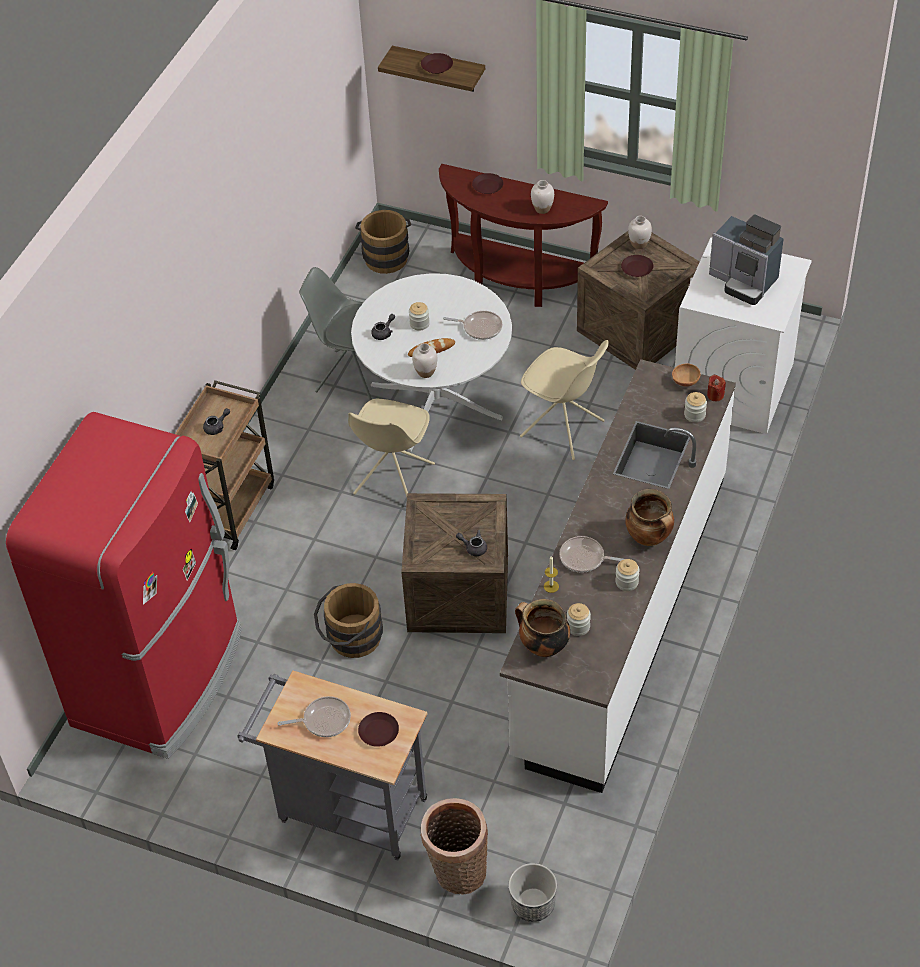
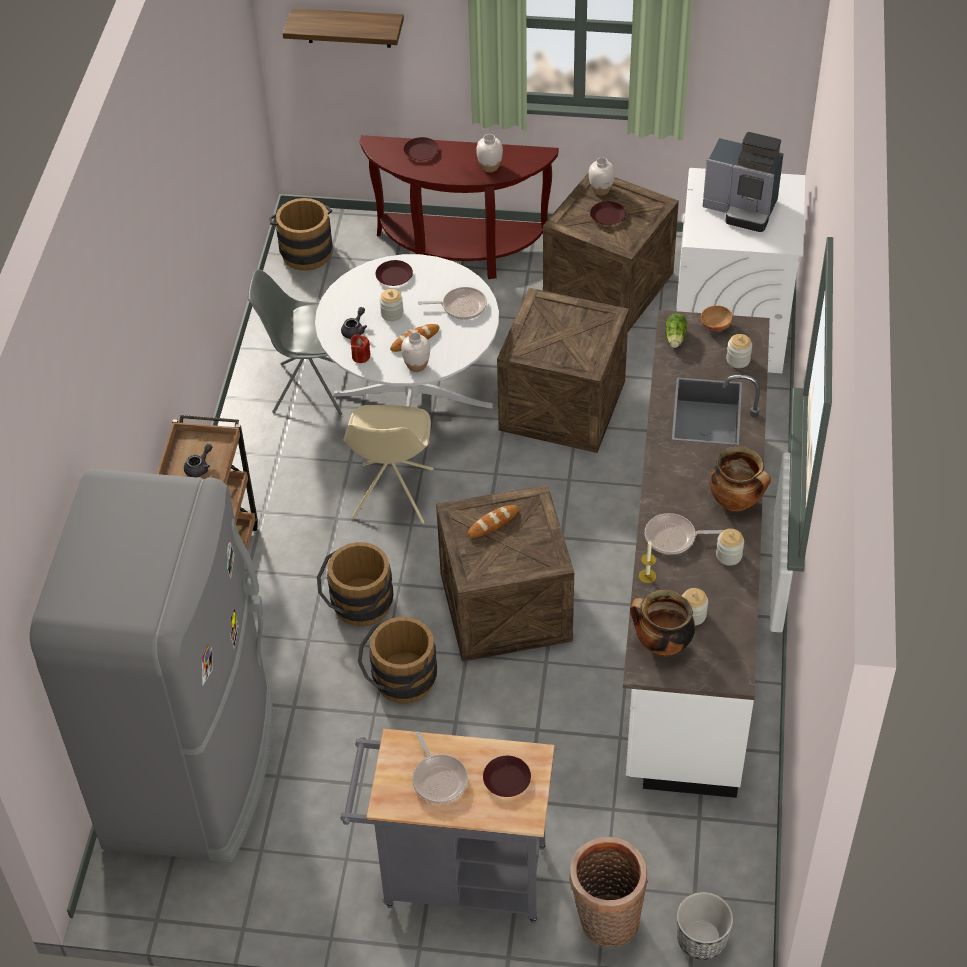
camera: 15 degrees left, 0 degrees up
(161, 677) = (193, 770): red fridge -> grey fridge
(324, 720) = (439, 779): frying pan -> frying pan turned 90 degrees clockwise
(336, 570) = (359, 607): none -> brown bucket
(436, 66) = (349, 23): brown plate -> brown plate (394, 276)
(449, 518) = (493, 523): none -> bread
(473, 547) = (530, 551): grey teapot -> none
(563, 430) = (563, 407): beige chair -> crate
(646, 387) = (675, 339): none -> lettuce
(715, 395) = (752, 335): red candle -> red candle (361, 356)

